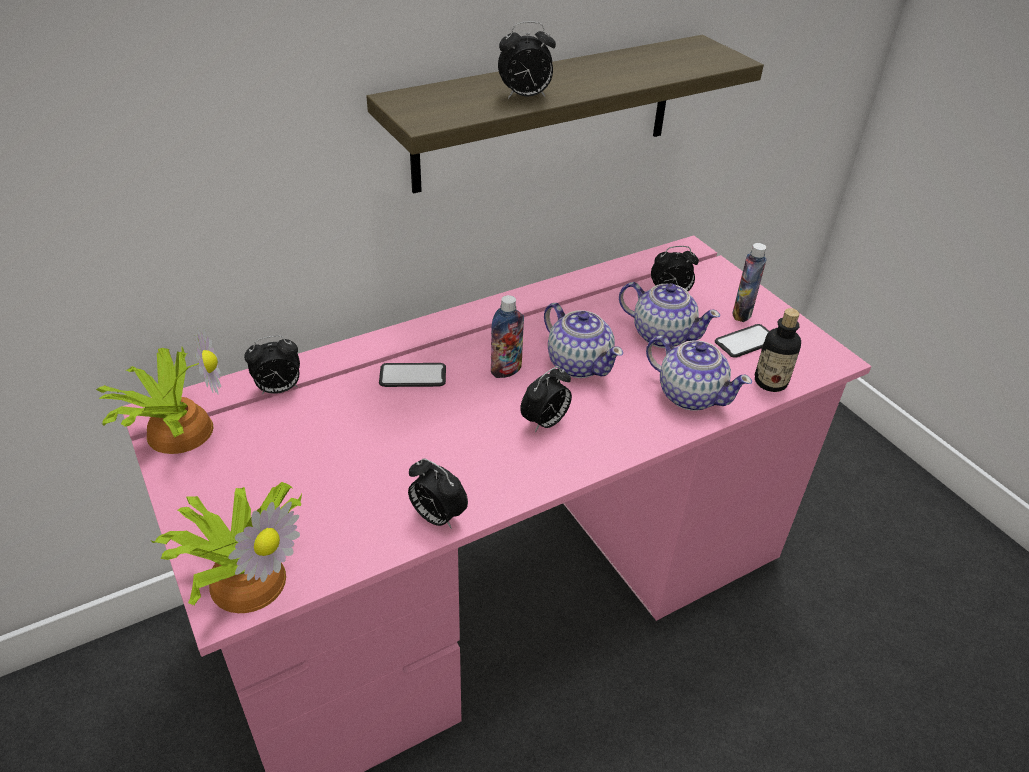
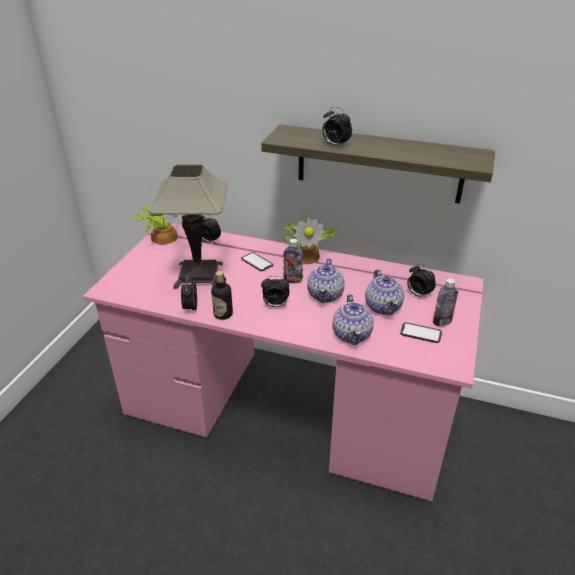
camera: 50 degrees right, 5 degrees down
(247, 577) = (119, 287): potted plant -> potted plant (306, 255)
(357, 455) = (198, 275): none -> table lamp
(770, 382) = (400, 354): bottle -> bottle (223, 314)

